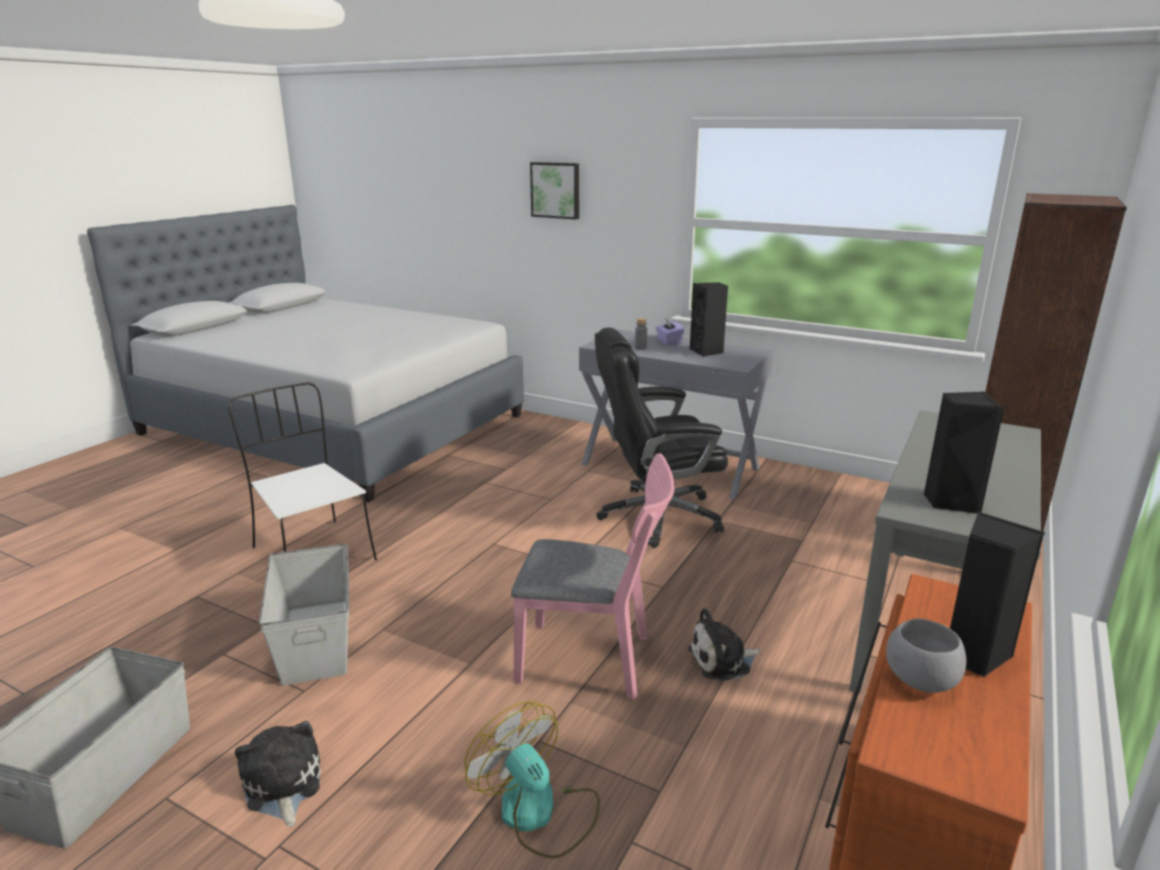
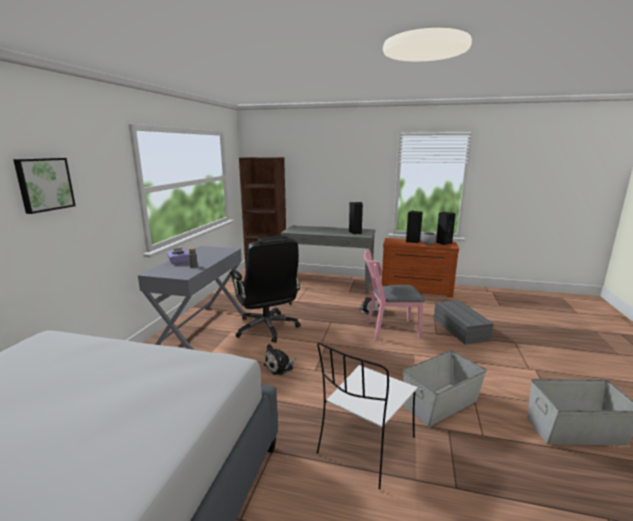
camera: 105 degrees left, 5 degrees down
(282, 786) = (513, 377): plush toy -> plush toy (280, 366)
(538, 813) = (461, 329): fan -> grey storage box
(594, 660) = (388, 330): pink chair -> pink chair turned 90 degrees counterclockwise
(707, 352) = (203, 254): black speaker -> black speaker (443, 243)

